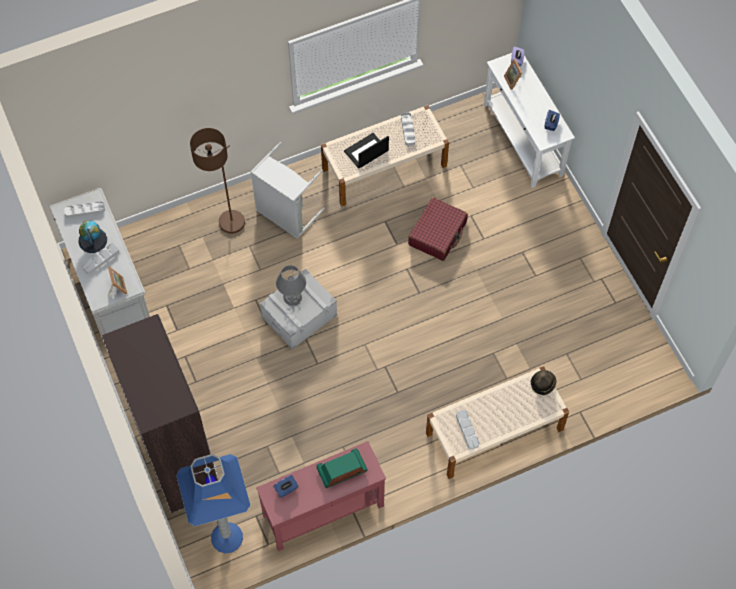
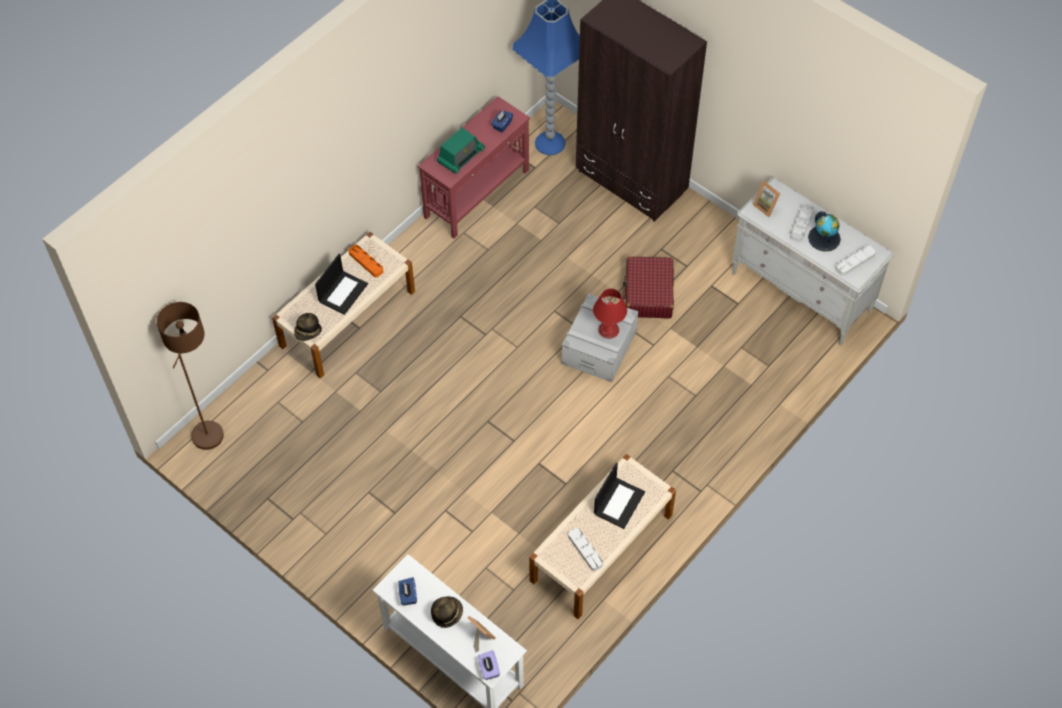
camera: 155 degrees right, 5 degrees down
(226, 227) = (732, 404): brown floor lamp -> brown floor lamp (211, 428)
(285, 214) = (679, 445): grey laundry basket -> none
(292, 297) = (608, 329): grey table lamp -> red table lamp
(437, 233) = (499, 494): red suitcase -> red suitcase (648, 294)
(467, 430) = (366, 262): grey tray -> orange tray
(499, 409) = (343, 292): none -> laptop
(529, 103) = (446, 613): none -> hat

